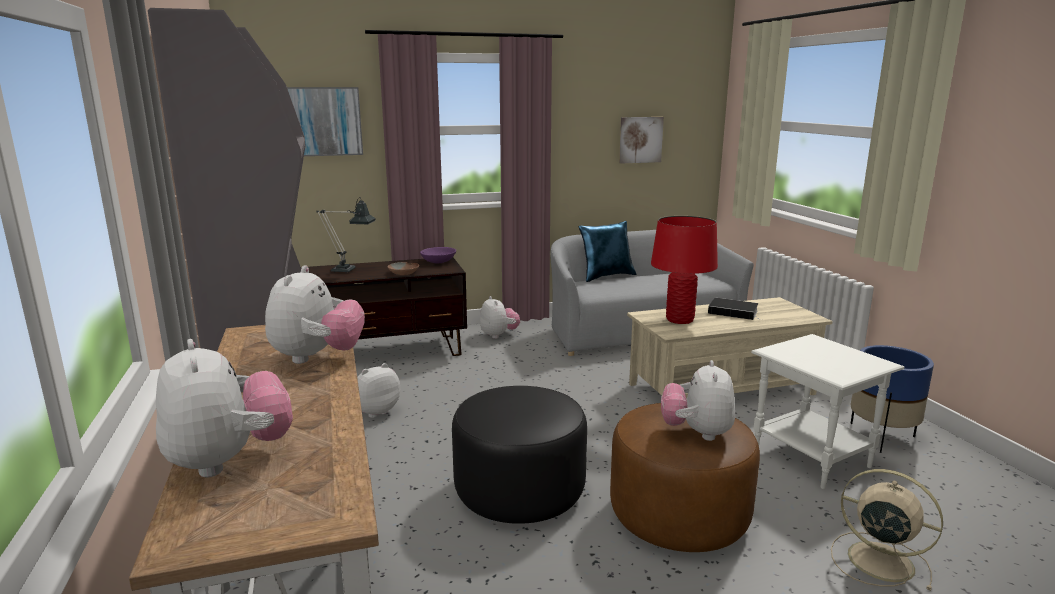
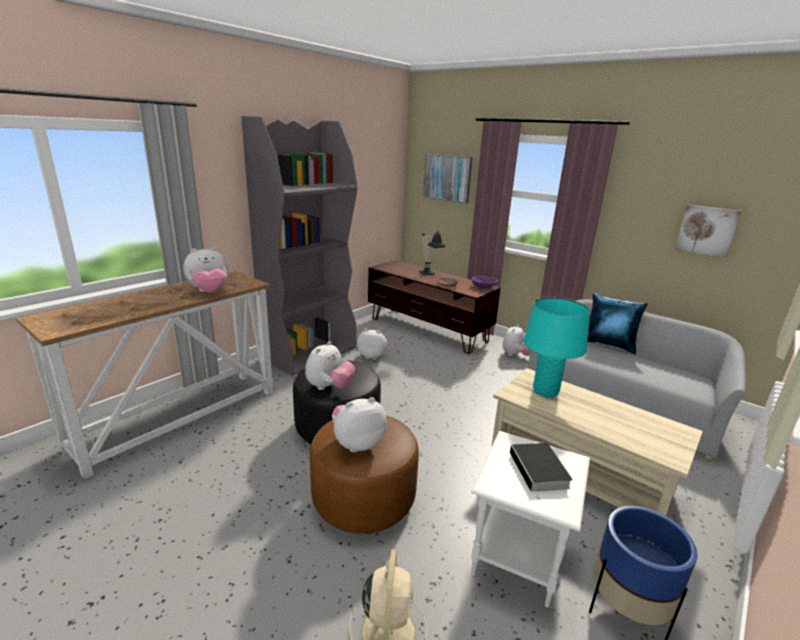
camera: 55 degrees right, 5 degrees up
(229, 460) = (98, 306): plush toy -> plush toy (329, 387)
(680, 320) = (545, 391): red table lamp -> turquoise table lamp
(734, 312) = (609, 413): book -> book (540, 471)

